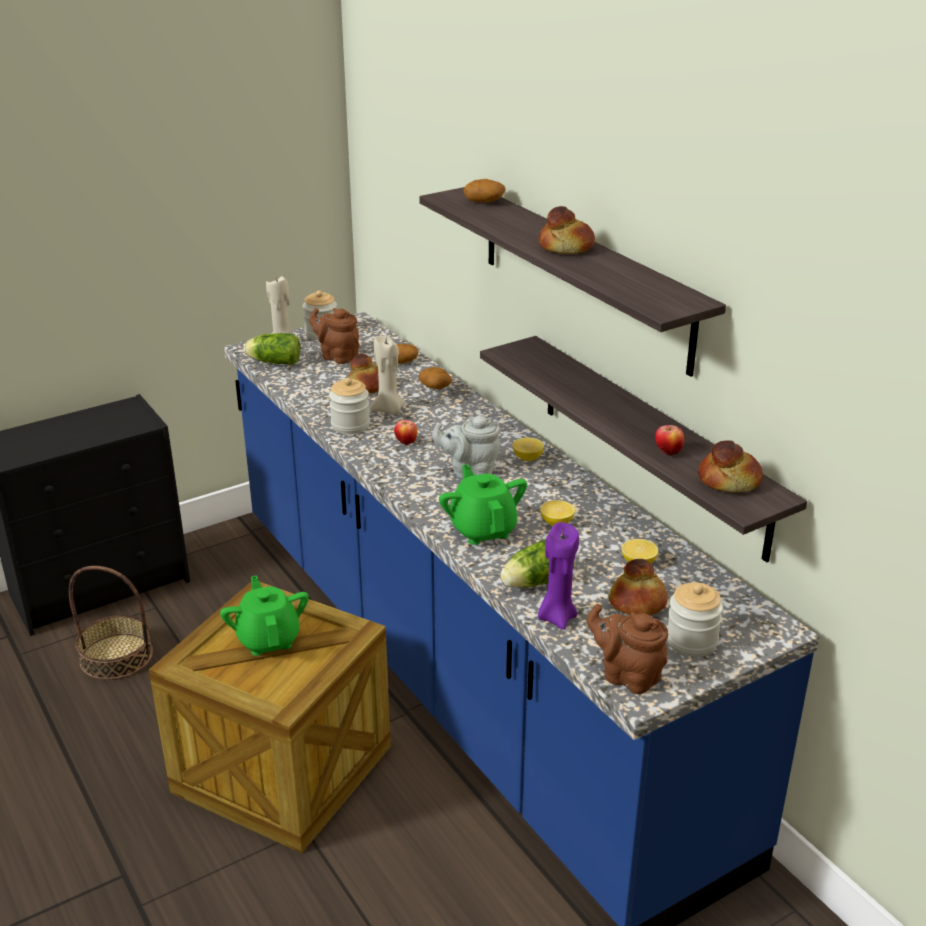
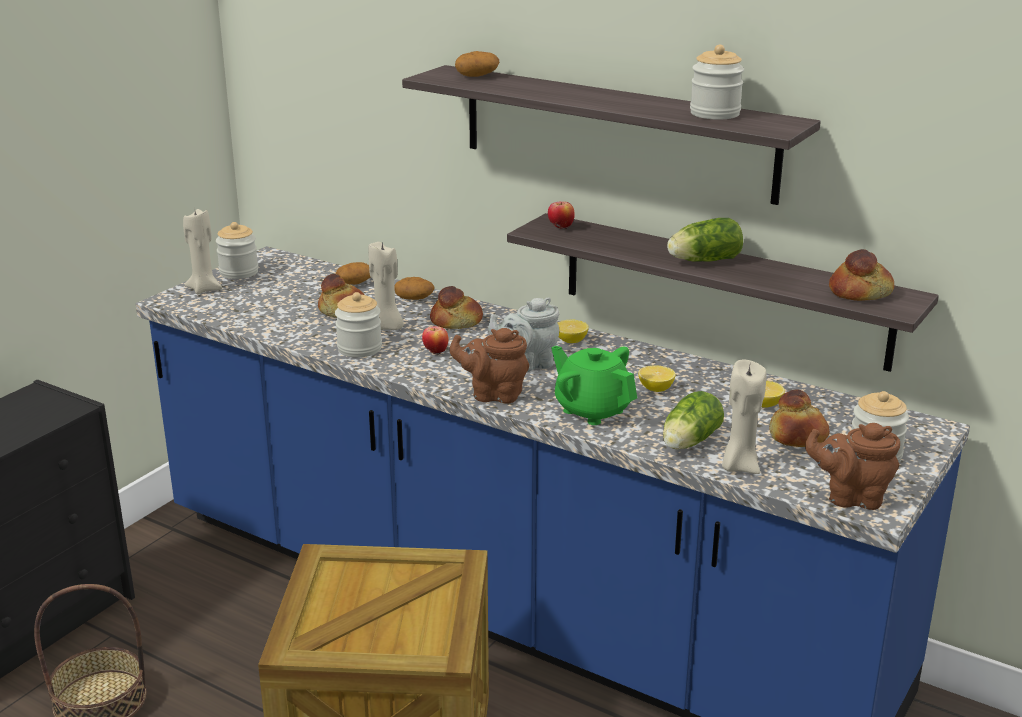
camera: 25 degrees left, 5 degrees down
(268, 639) = (371, 596): green teapot -> none
(273, 362) = (211, 307): lettuce -> lettuce (702, 261)
(337, 356) = (279, 290): brown teapot -> brown teapot (493, 394)
(556, 617) = (739, 466): purple candle -> beige candle
(566, 248) = (614, 99): bread -> bread (457, 322)
(634, 280) = (715, 113): none -> jar
(668, 453) = (782, 282): apple -> apple (560, 228)

